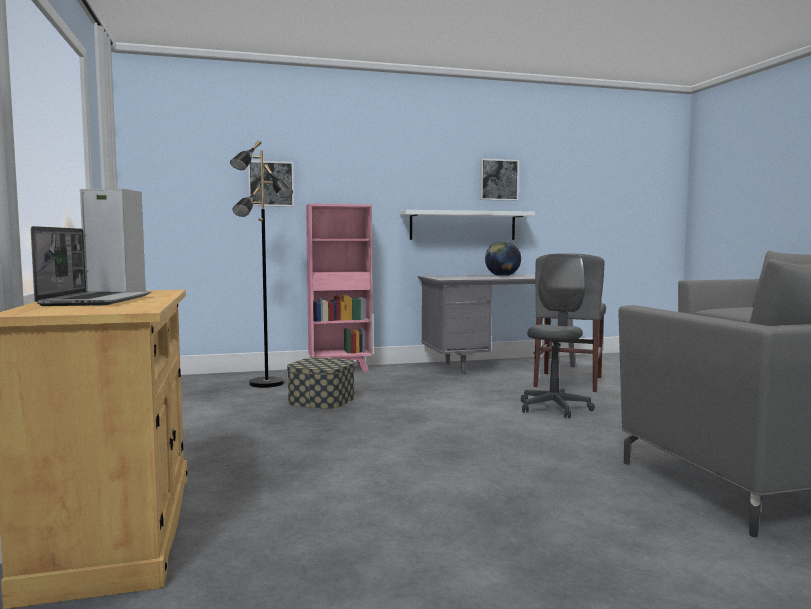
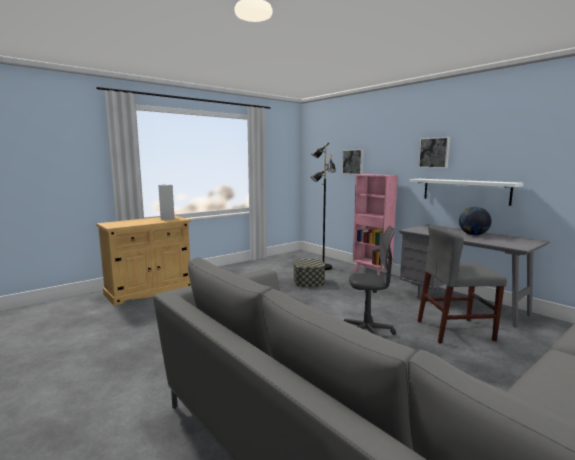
camera: 65 degrees right, 5 degrees up
(96, 301) = (139, 221): laptop -> none
(498, 180) = (499, 154): picture -> picture (434, 152)

